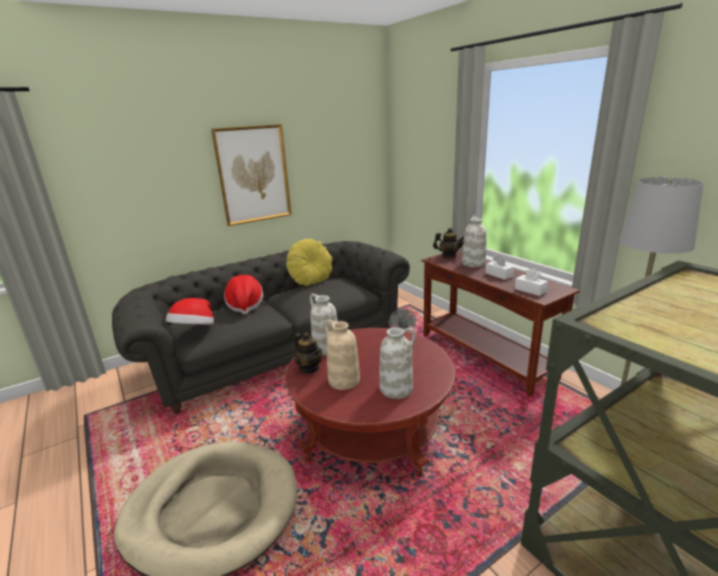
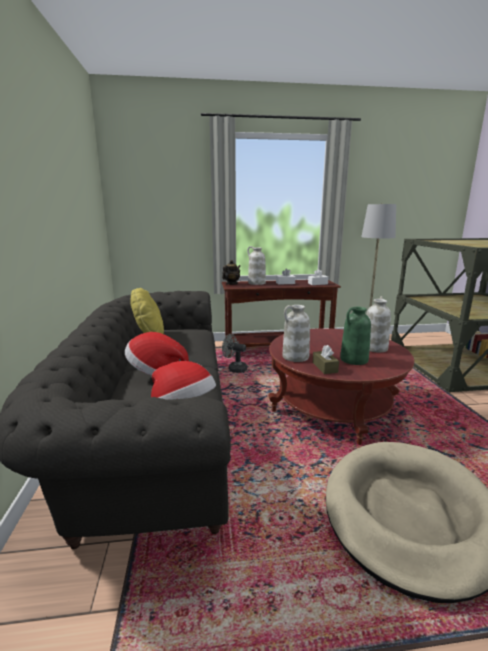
camera: 65 degrees left, 5 degrees down
(253, 174) = (47, 213): picture -> none
(309, 368) = (324, 367): teapot -> brown tissue box
(343, 380) = (354, 360): beige vase -> green vase

